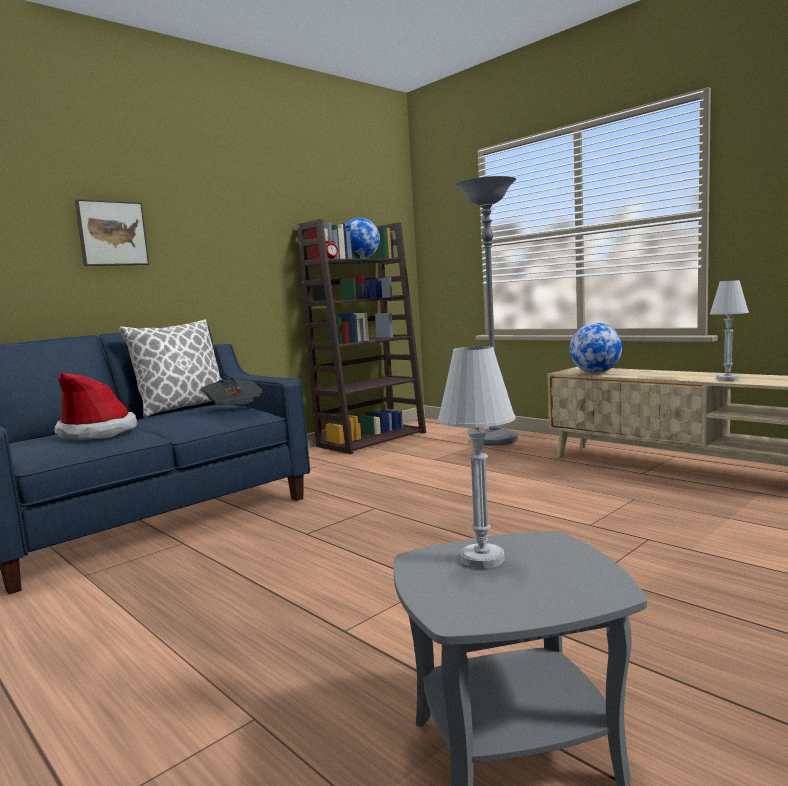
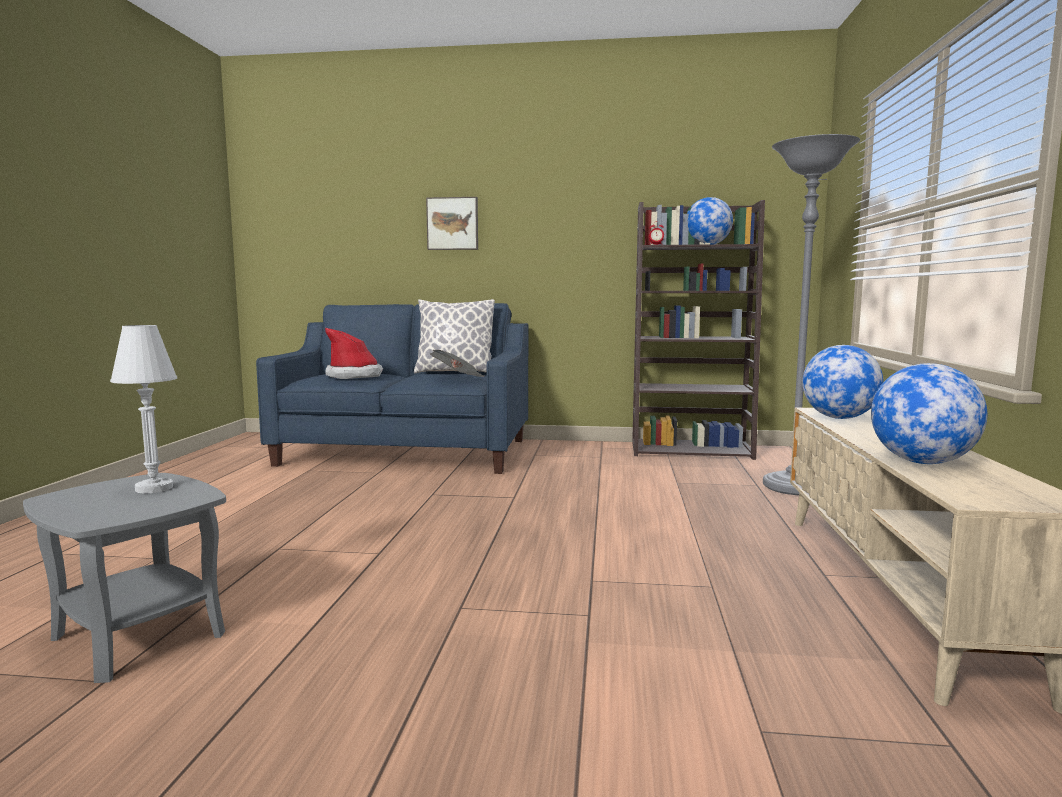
camera: 50 degrees right, 0 degrees up
(727, 379) = (922, 462): white table lamp -> globe

